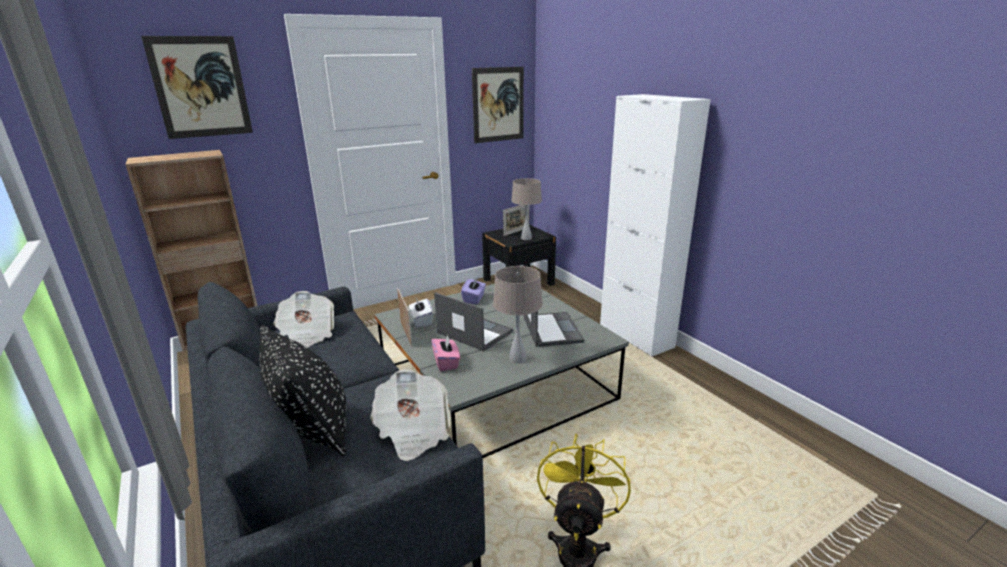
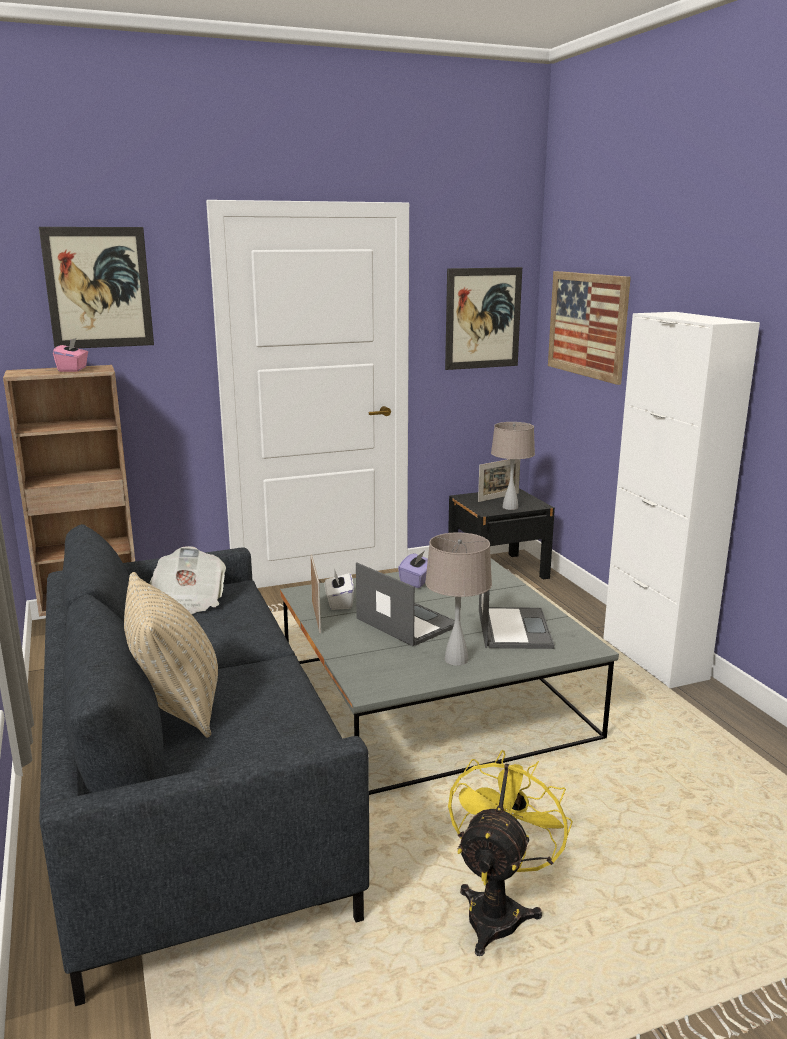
camera: 10 degrees right, 5 degrees down
(313, 430) = (176, 706): black pillow -> beige pillow
(413, 431) = (294, 721): newspaper -> none
(446, 362) = (360, 655): pink tissue box -> pink tissue box (73, 369)
(574, 107) = (587, 325): none -> picture

